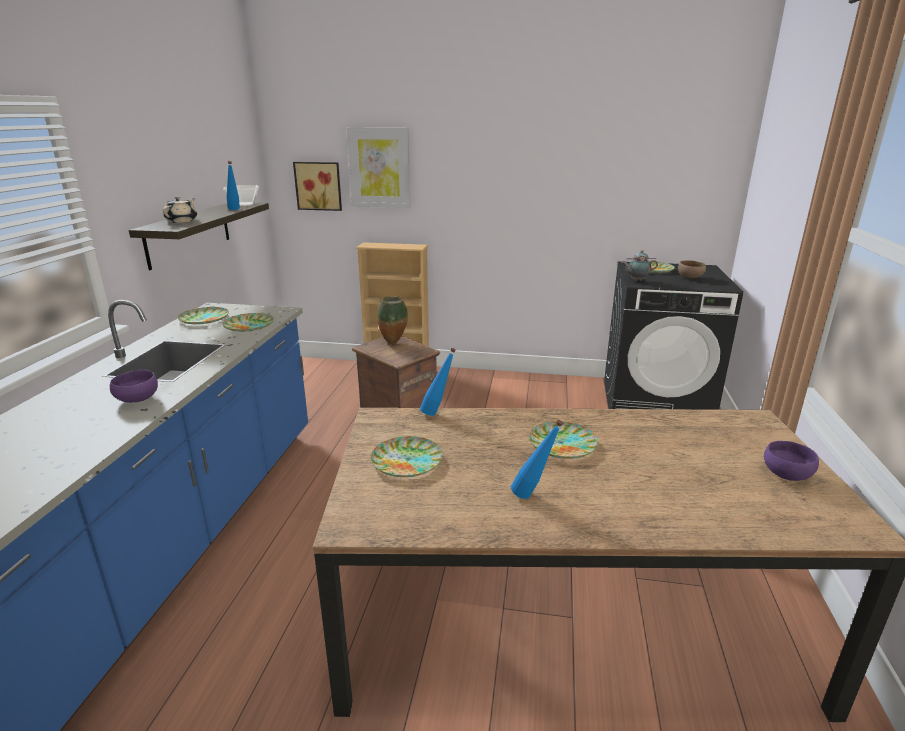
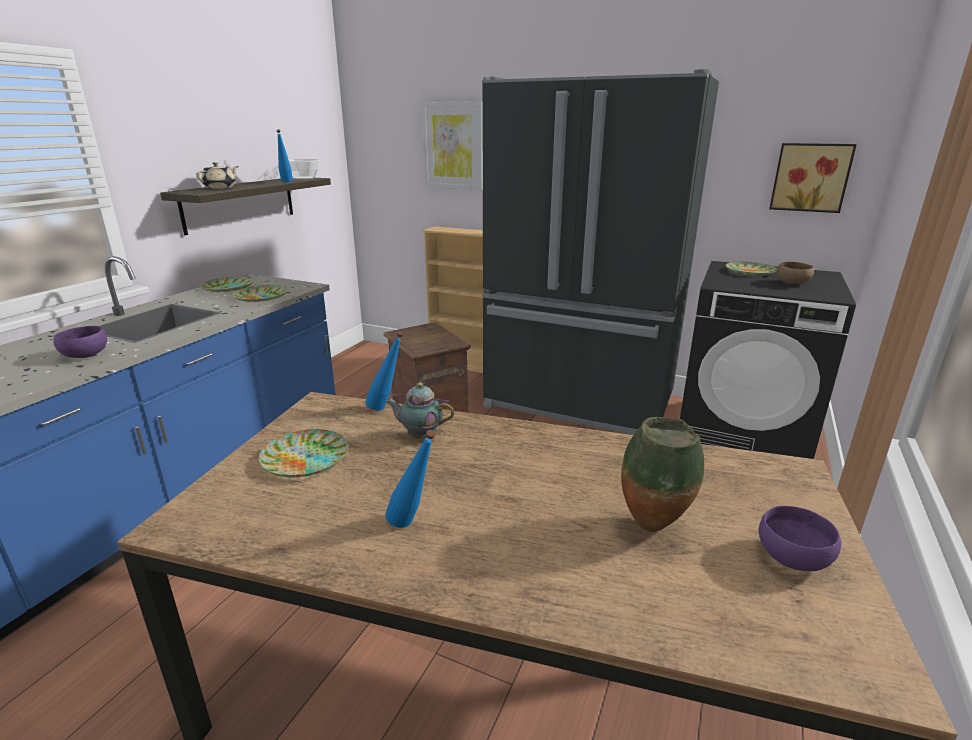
camera: 15 degrees right, 0 degrees up
(319, 186) = (395, 165): picture -> picture (810, 177)
(394, 343) = (428, 332): vase -> vase (653, 527)
(517, 392) = (578, 403): none -> black fridge
(562, 444) = (501, 465): plate -> none
(636, 280) = (718, 282): teapot -> teapot (420, 436)

